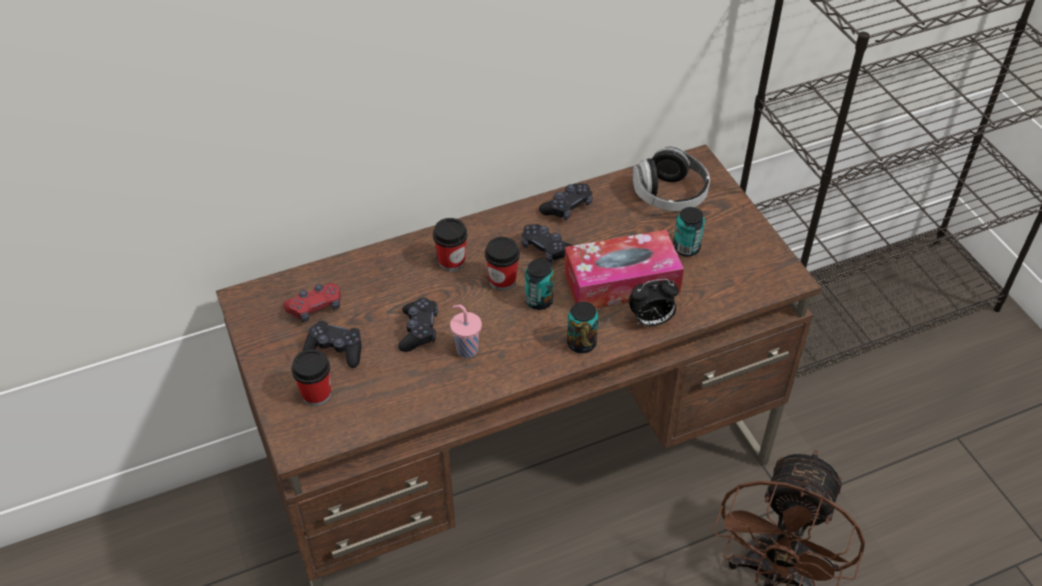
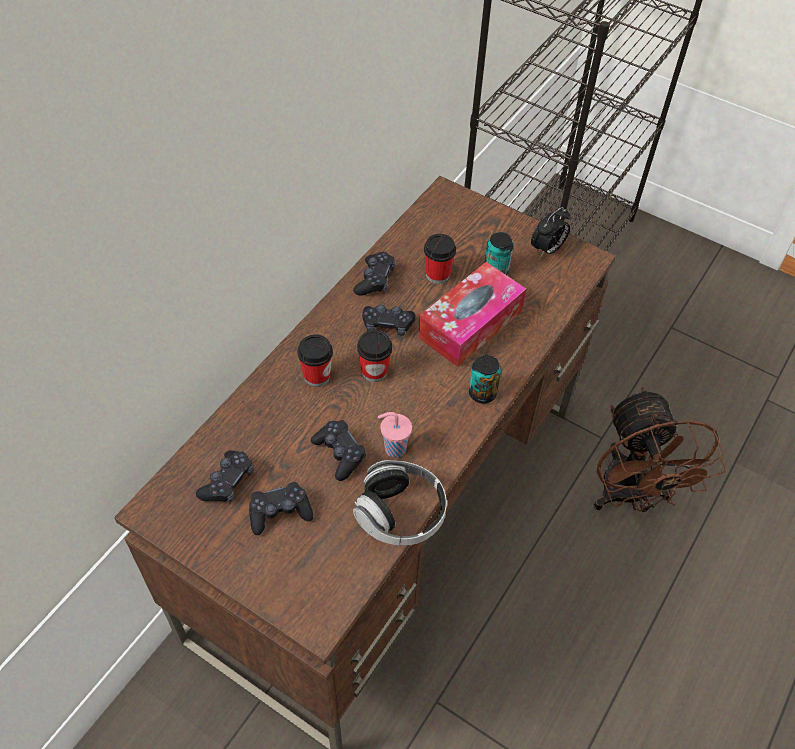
camera: 35 degrees left, 5 degrees up
(315, 307) = (228, 482): red game controller -> black game controller
(316, 394) = (297, 564): cup -> cup (437, 274)
(539, 300) = (418, 373): can -> none
(651, 321) = (519, 345): alarm clock -> alarm clock (547, 249)
(670, 194) = (447, 231): headphones -> headphones (400, 513)

